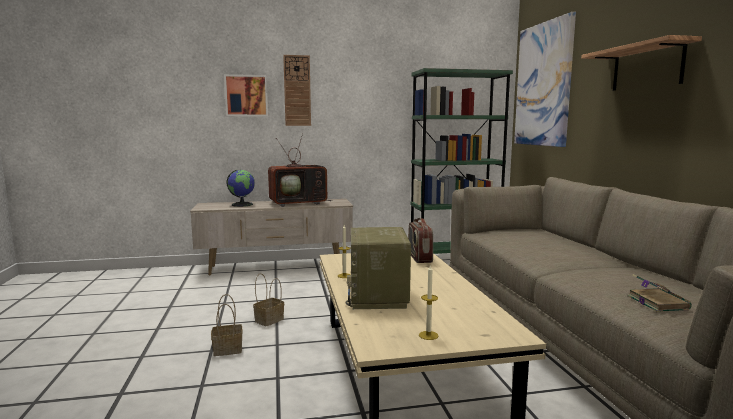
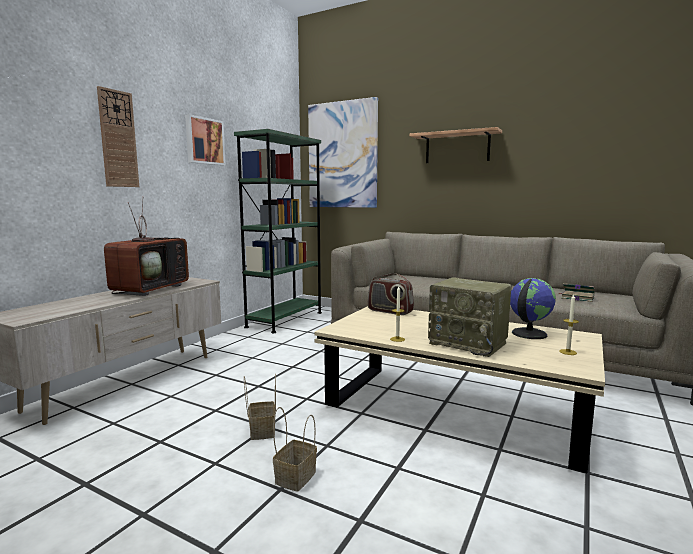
camera: 50 degrees left, 0 degrees up
(242, 204) = (74, 304): globe -> globe (528, 333)
(246, 96) = (47, 139): picture -> picture (204, 141)

